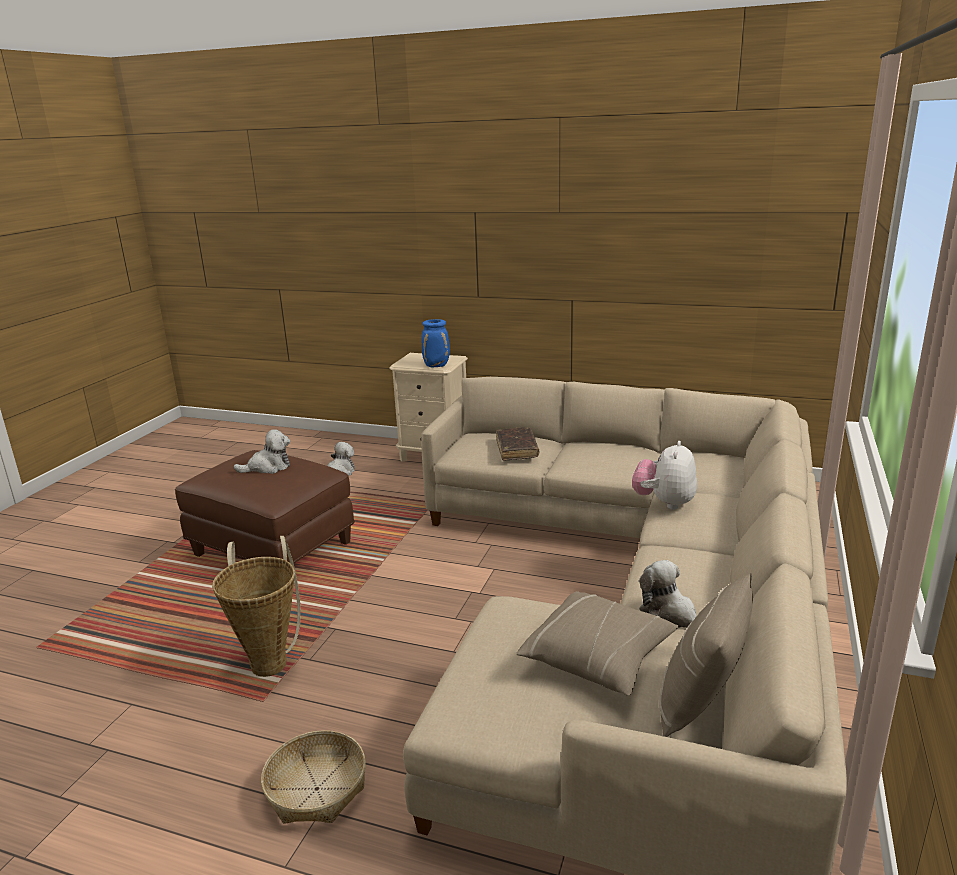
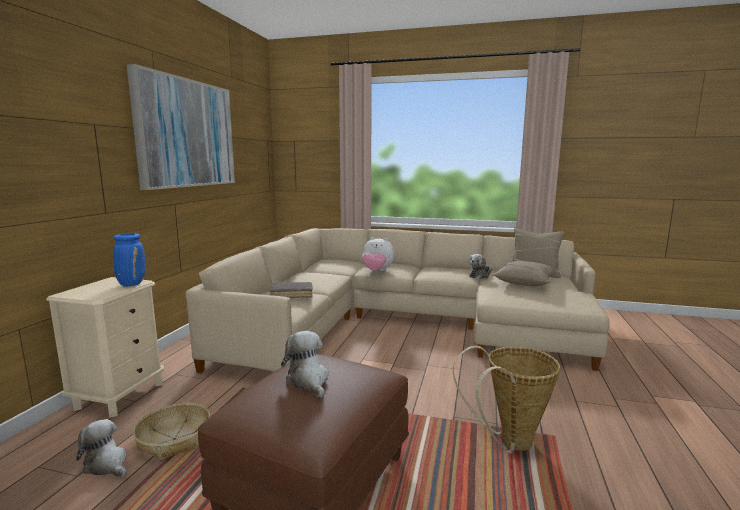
camera: 95 degrees left, 10 degrees down
(316, 788) = (603, 401): basket -> basket (174, 439)
(602, 214) = (186, 133): none -> picture

